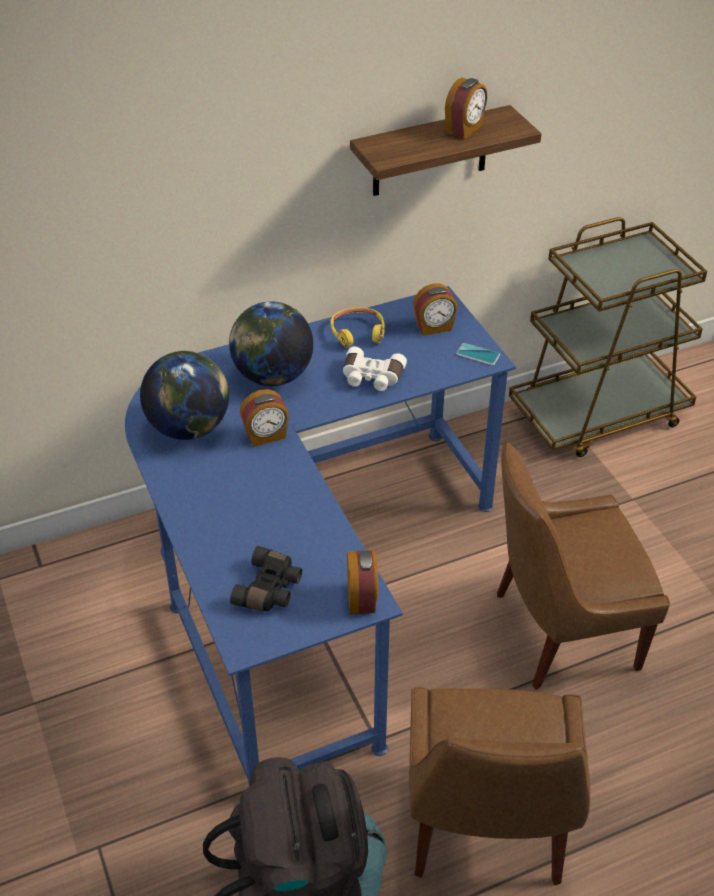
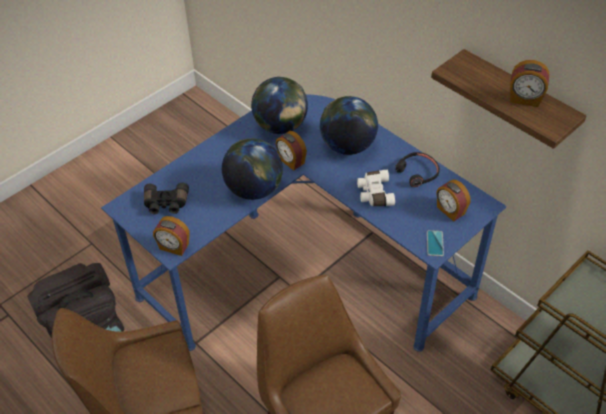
camera: 70 degrees right, 5 degrees up
(298, 486) = (254, 190): none -> globe
(358, 333) = (417, 173): yellow headphones -> black headphones
(362, 598) = (174, 247): alarm clock -> alarm clock turned 45 degrees clockwise

